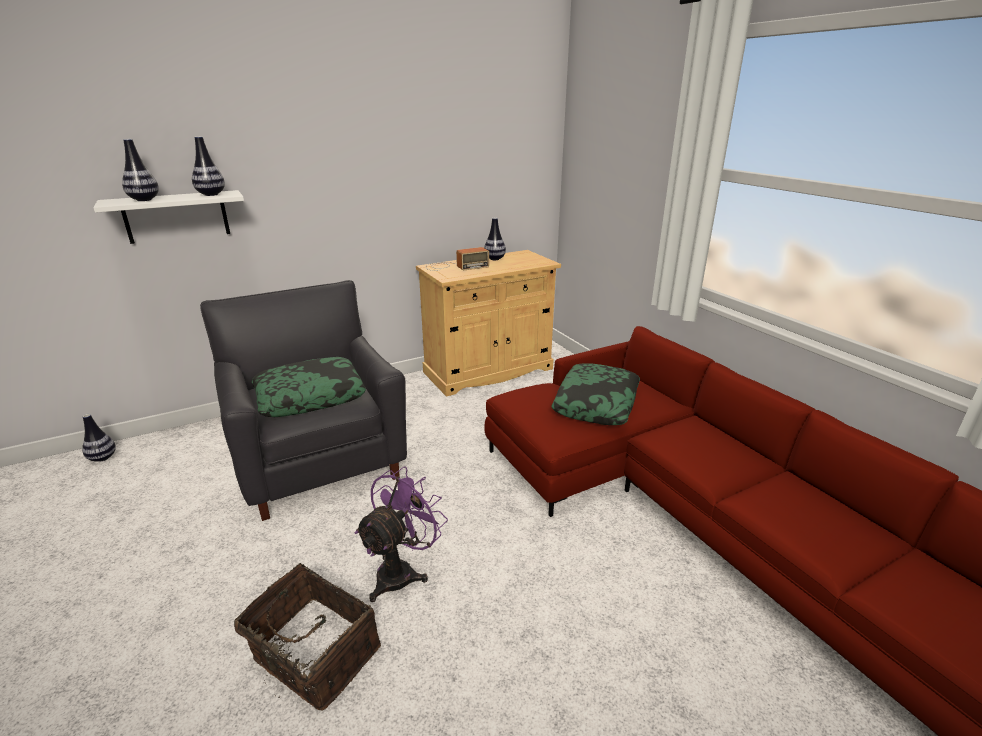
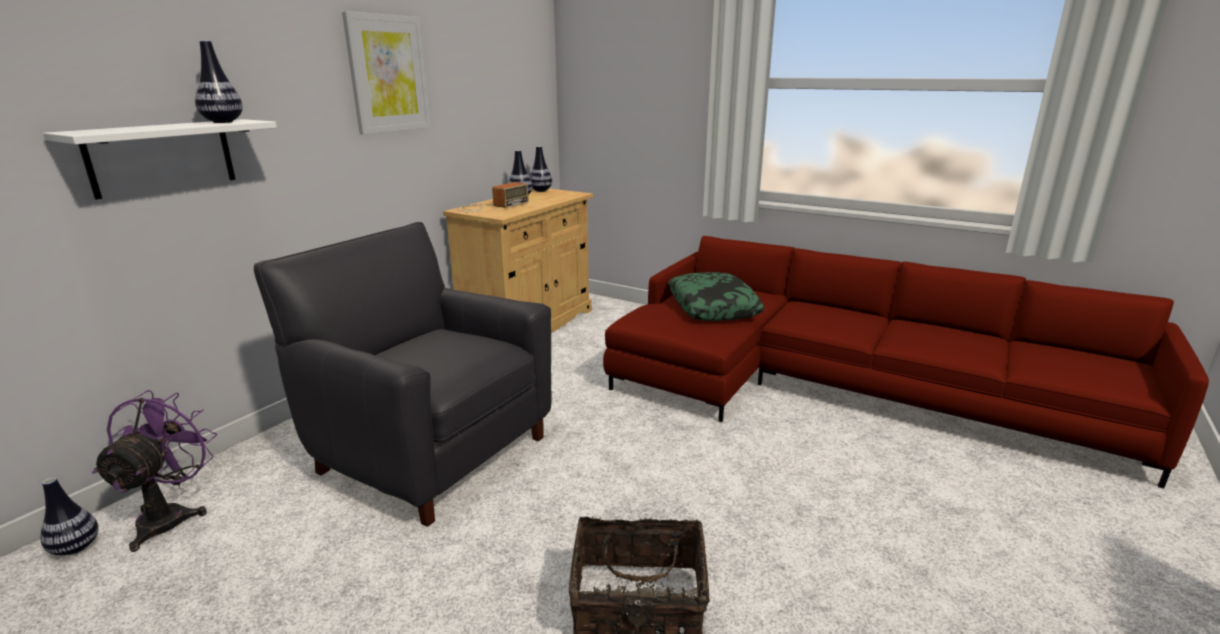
camera: 30 degrees left, 5 degrees down
(144, 200) = (134, 128): vase -> vase (540, 191)
(310, 396) = (442, 357): pillow -> none
(369, 152) = (388, 74): none -> picture
(402, 571) = (640, 510): purple fan -> purple fan (171, 516)

